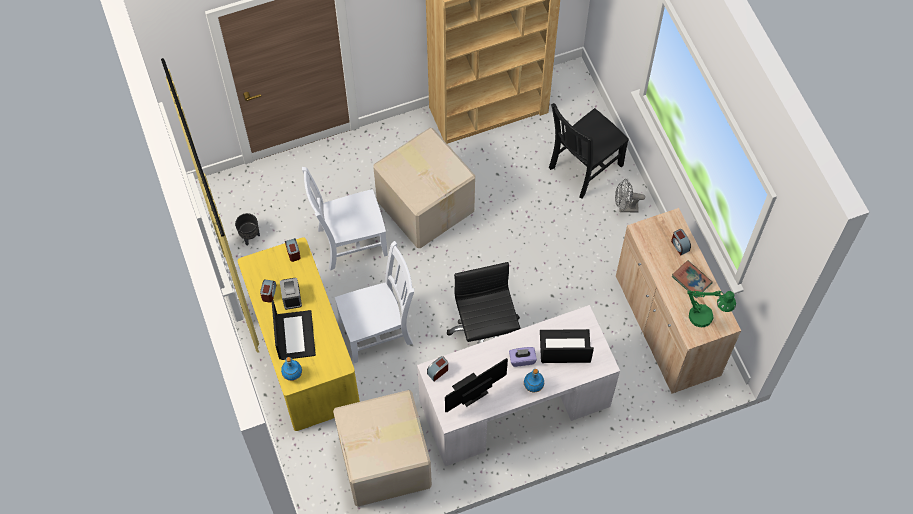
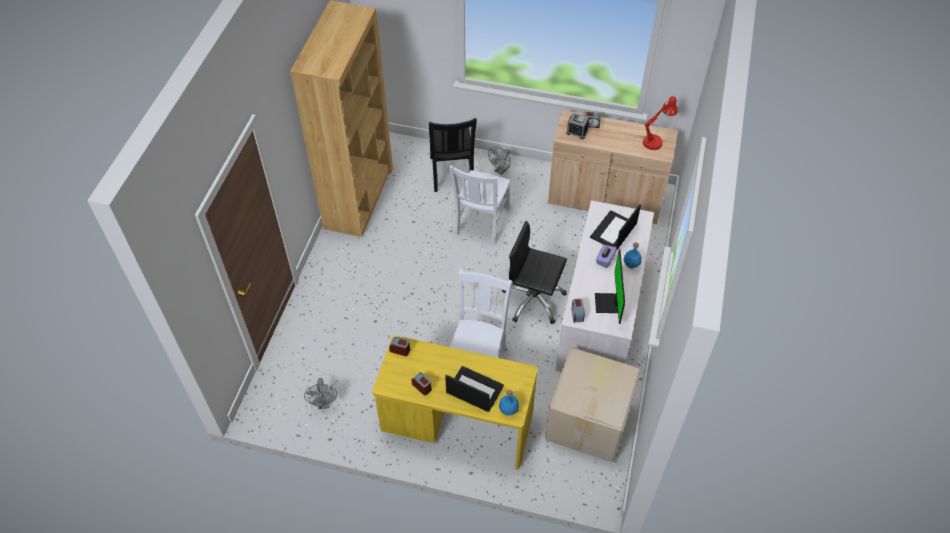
camera: 55 degrees left, 10 degrees down
(250, 237) = (324, 403): black planter -> grey fan
(291, 297) = (439, 373): alarm clock -> alarm clock (577, 132)
(349, 242) = (388, 340): white chair -> white chair (481, 223)
(425, 204) = (399, 275): cardboard box -> none
(691, 280) = (622, 133): book -> none
(706, 318) = (655, 141): green table lamp -> red table lamp

